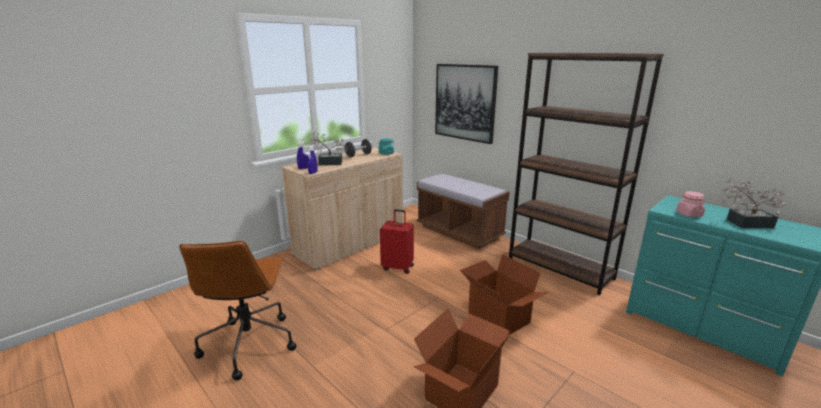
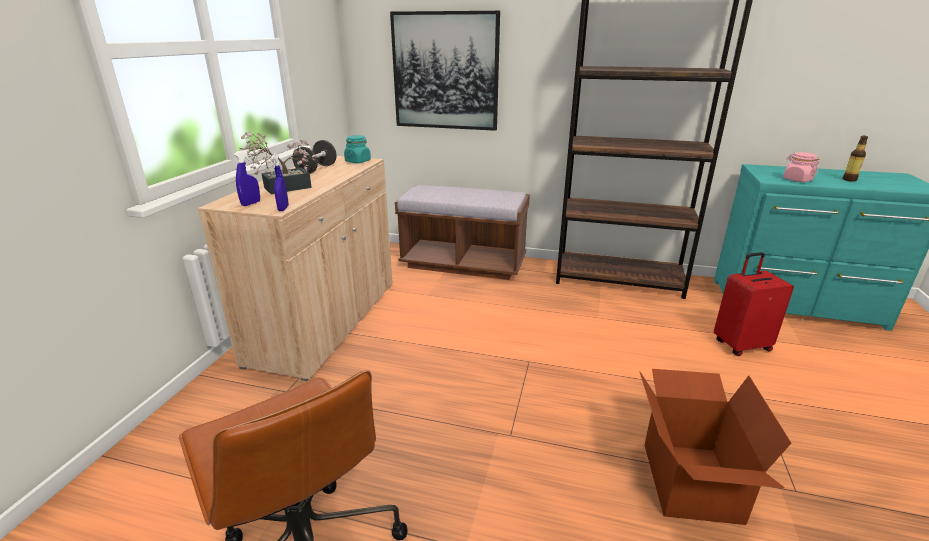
camera: 30 degrees left, 5 degrees up
(398, 267) = (433, 335): red suitcase -> red suitcase (740, 345)
(497, 318) = (623, 363): cardboard box -> none
(744, 223) = (849, 180): potted plant -> bottle

